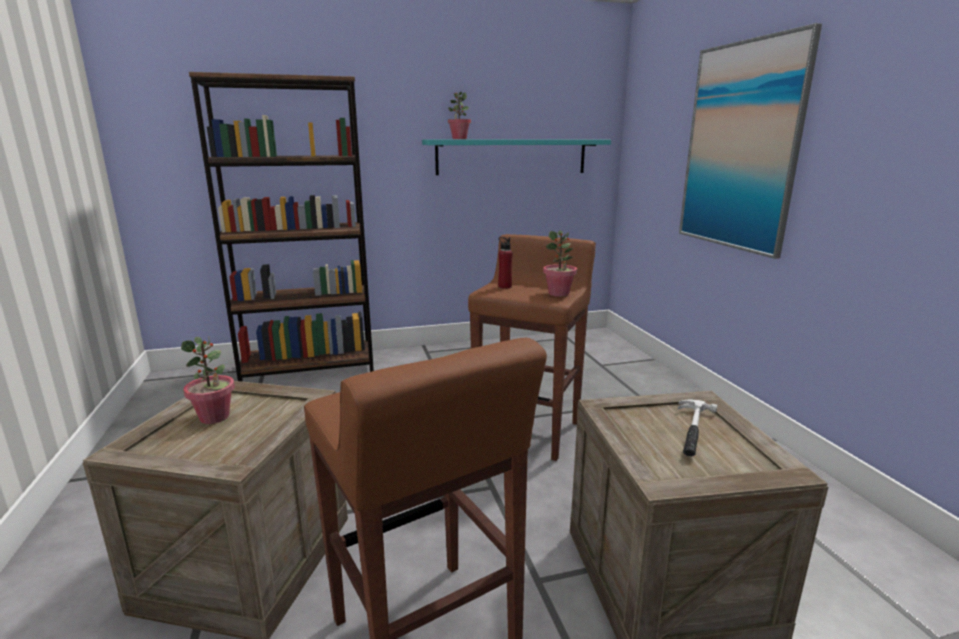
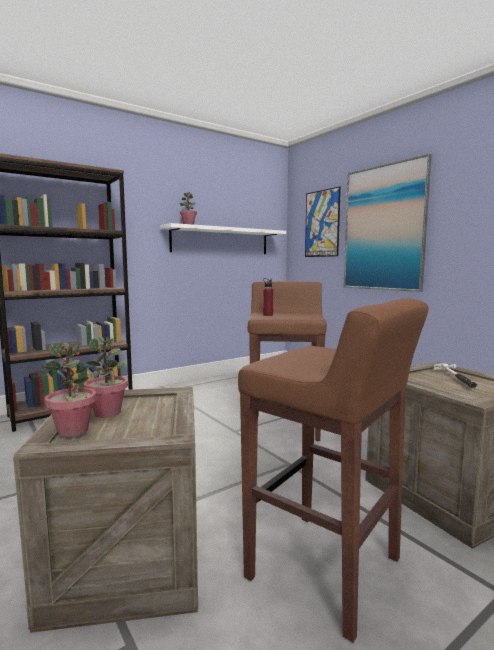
camera: 20 degrees left, 10 degrees down
(512, 156) = (221, 241): turquoise shelf -> white shelf
(559, 294) = (310, 316): potted plant -> potted plant (73, 431)
(663, 130) = (322, 223): none -> picture

